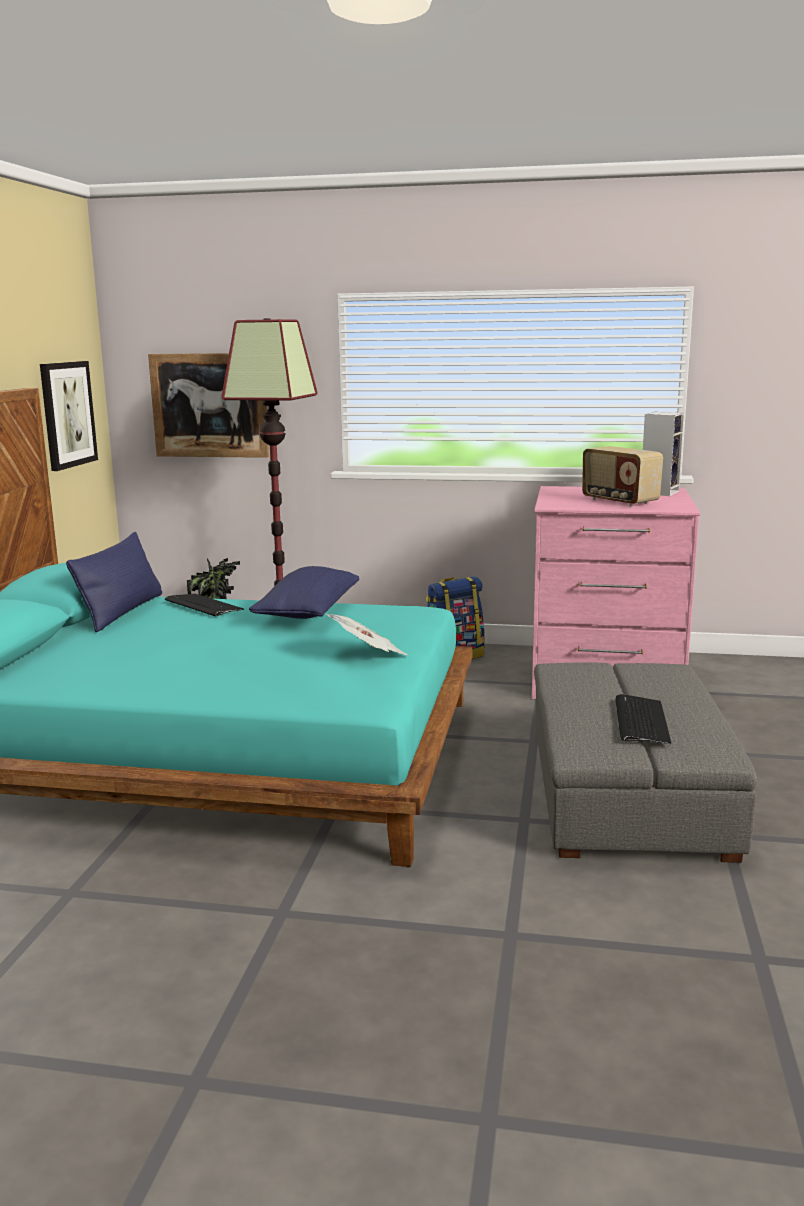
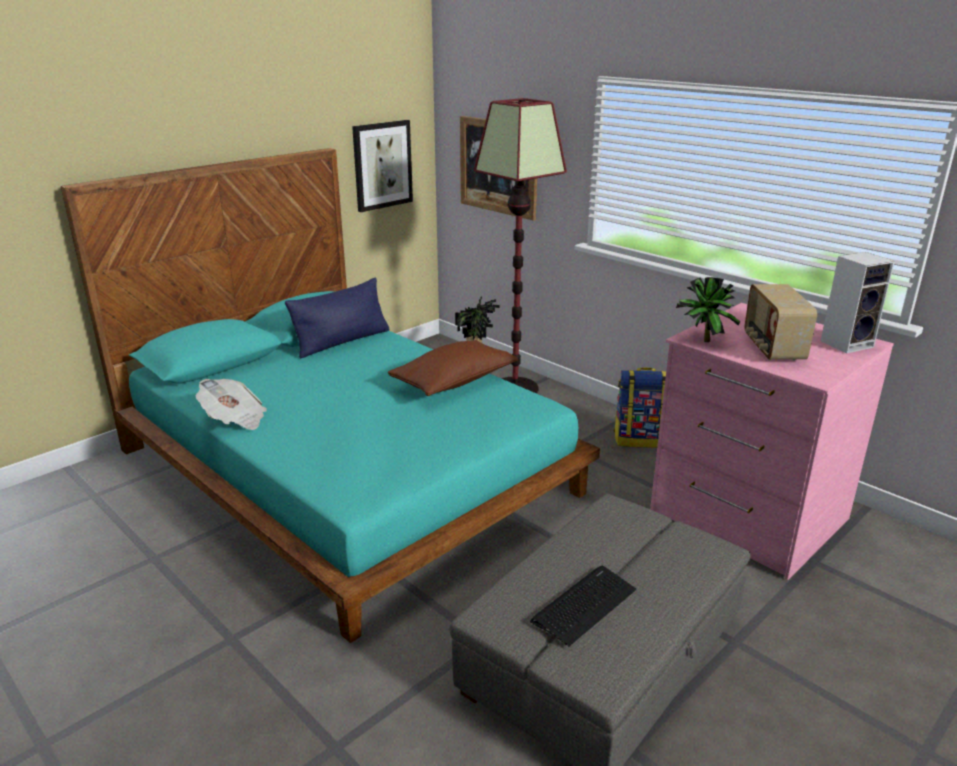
camera: 35 degrees right, 10 degrees up
(203, 606) = (396, 352): keyboard -> none
(308, 613) = (454, 382): blue pillow -> brown pillow
(368, 655) = (426, 446): newspaper -> newspaper (234, 419)
(562, 505) = (701, 340): none -> potted plant

